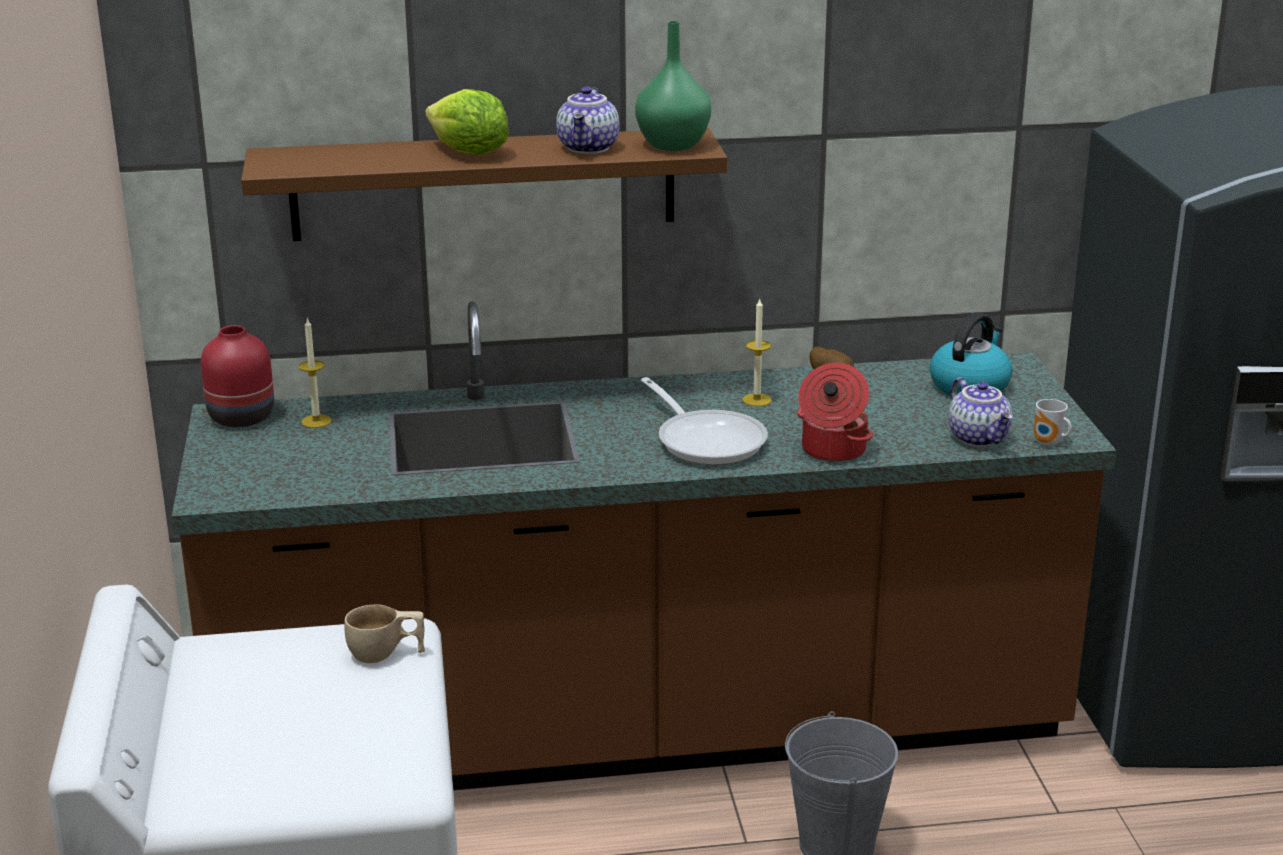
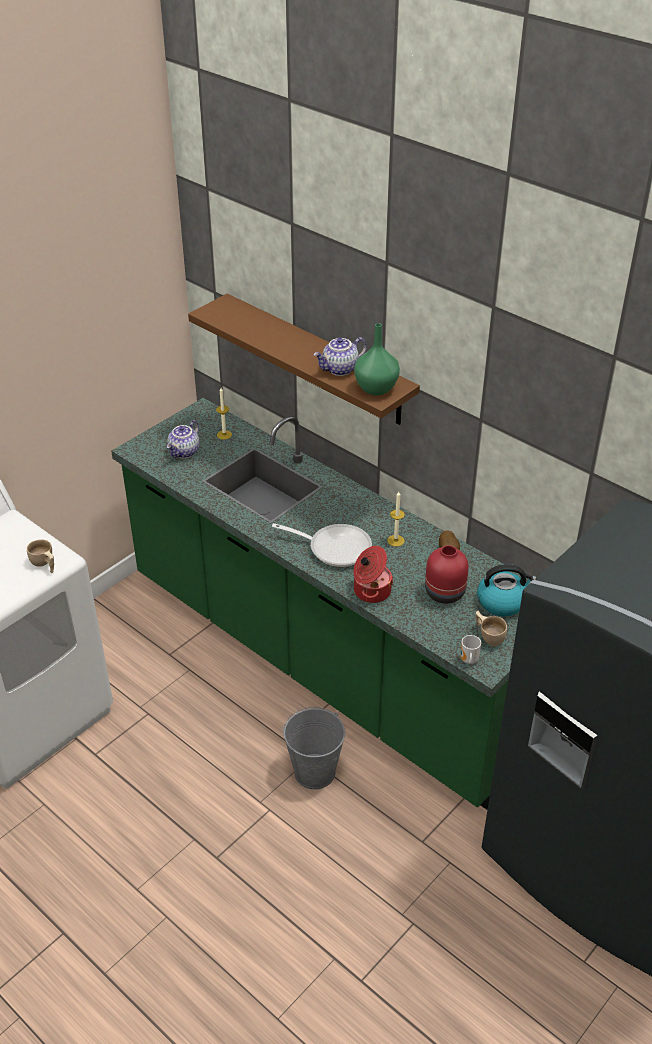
camera: 50 degrees right, 15 degrees up
(242, 418) = (205, 416): red vase -> red vase (444, 593)
(469, 153) = (290, 345): lettuce -> none
(642, 734) = (325, 662): brown counter -> green counter
(707, 440) = (334, 548): frying pan -> frying pan turned 90 degrees counterclockwise
(980, 438) = (444, 633): teapot -> teapot (185, 452)
(1020, 416) = (488, 636): none -> beige cup

